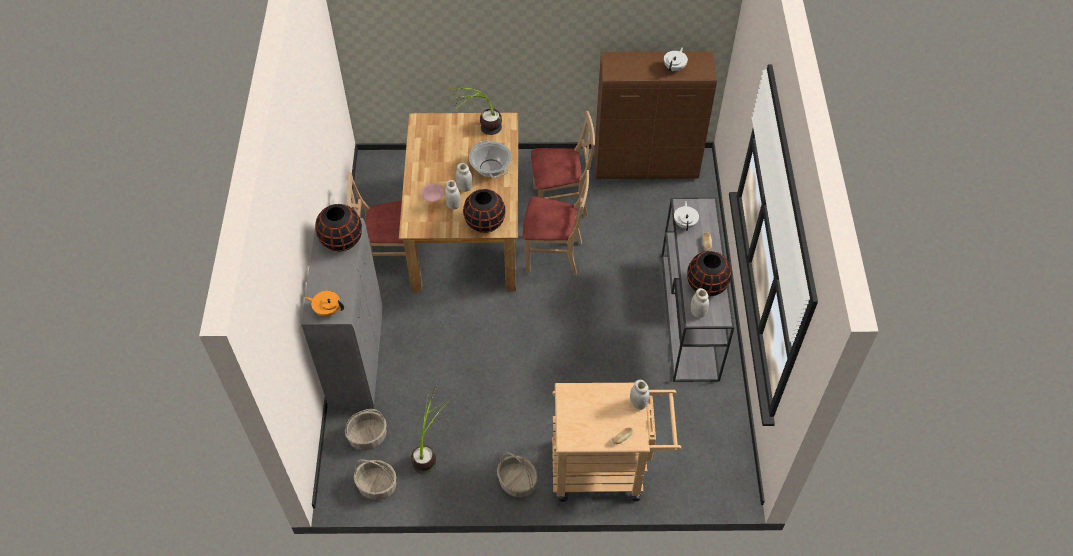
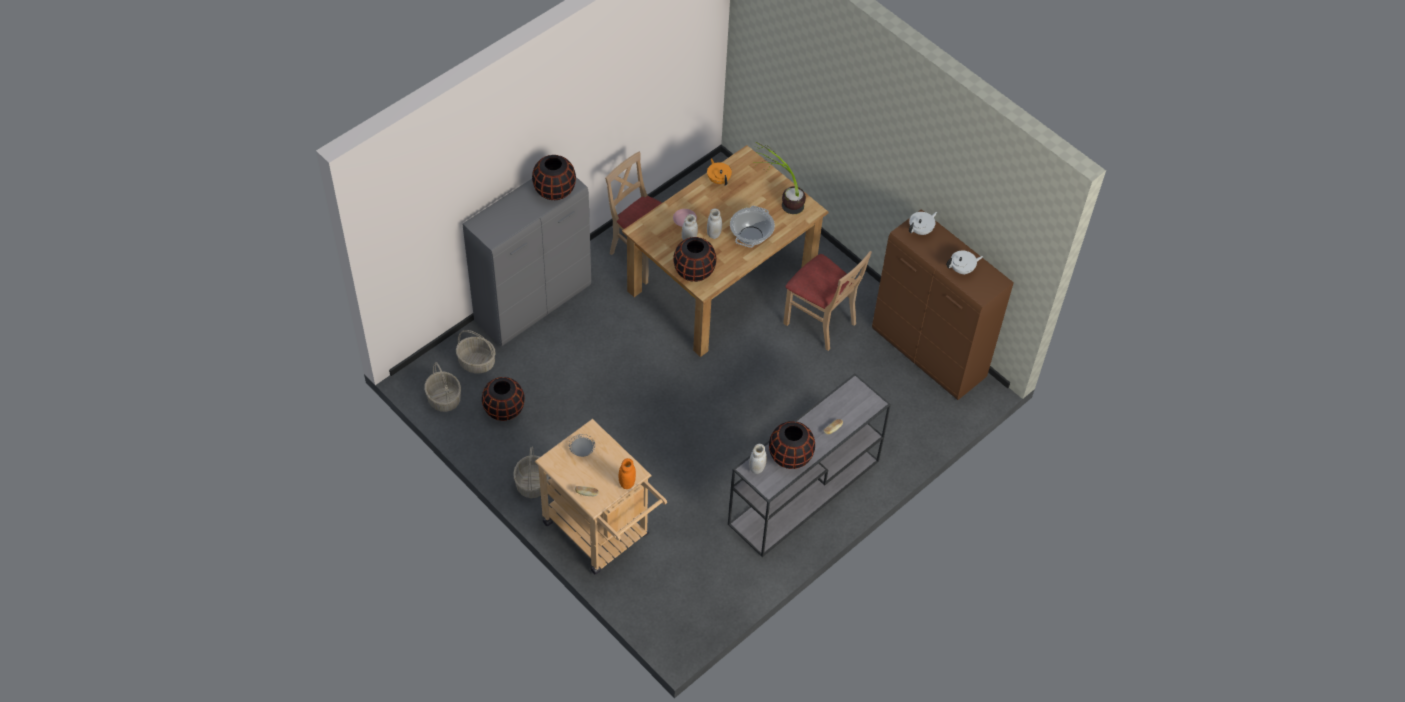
camera: 45 degrees right, 0 degrees up
(327, 310) = (488, 229): orange teapot -> orange teapot (718, 179)
(431, 451) = (504, 409): potted plant -> black vase
(553, 255) = (762, 357): beige chair -> none
(578, 411) = (582, 449): none -> grey plate
(638, 403) = (627, 483): white jar -> orange jar
(685, 223) = (838, 400): white teapot -> white teapot (921, 230)

